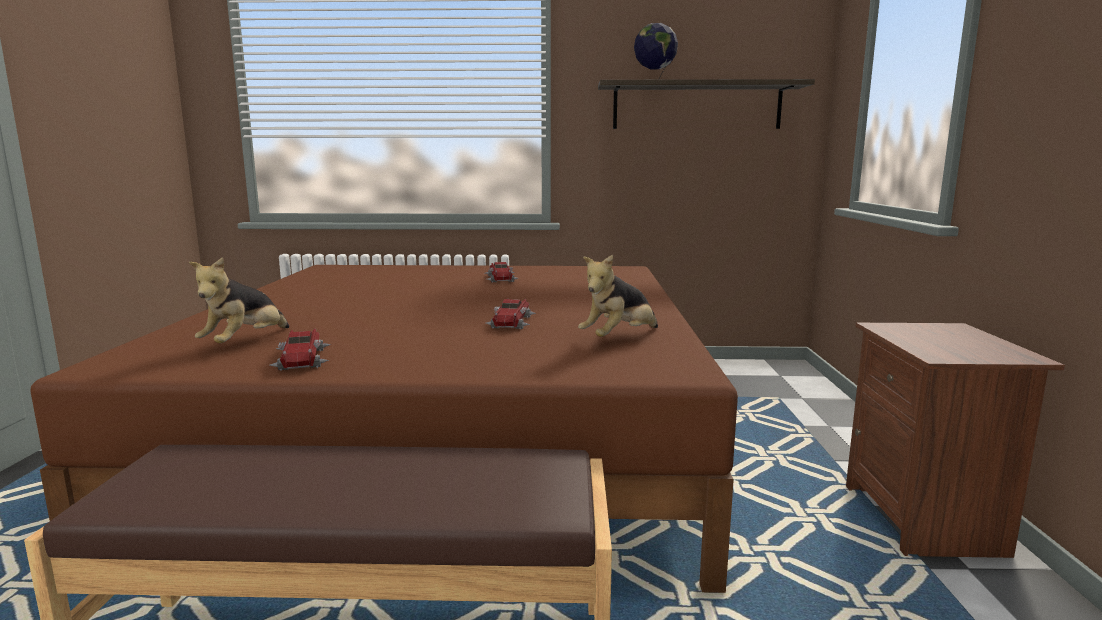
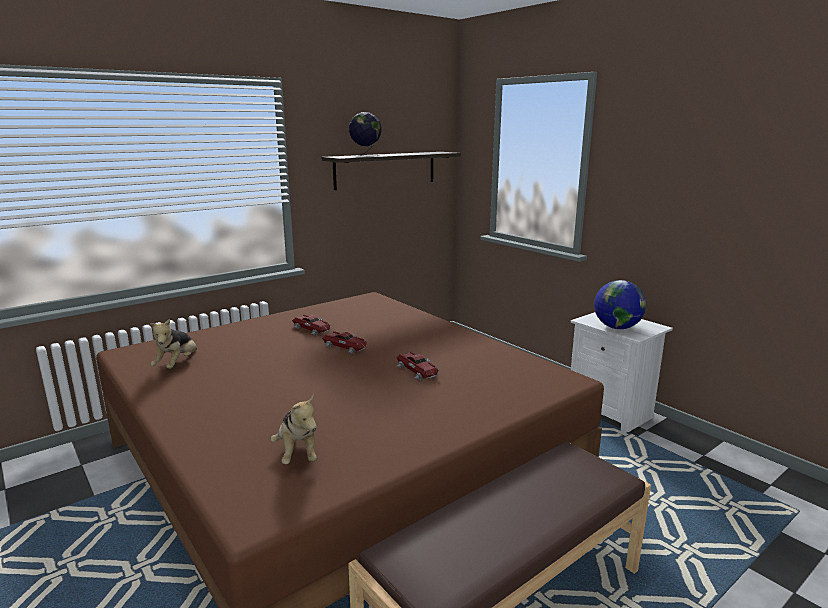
camera: 40 degrees left, 5 degrees up
(302, 359) = (376, 449): toy car -> toy car (345, 347)
(619, 338) = (498, 365): plush toy -> plush toy (177, 364)
(925, 520) = (610, 413): brown nightstand -> white nightstand
(926, 342) = (617, 327): none -> globe

